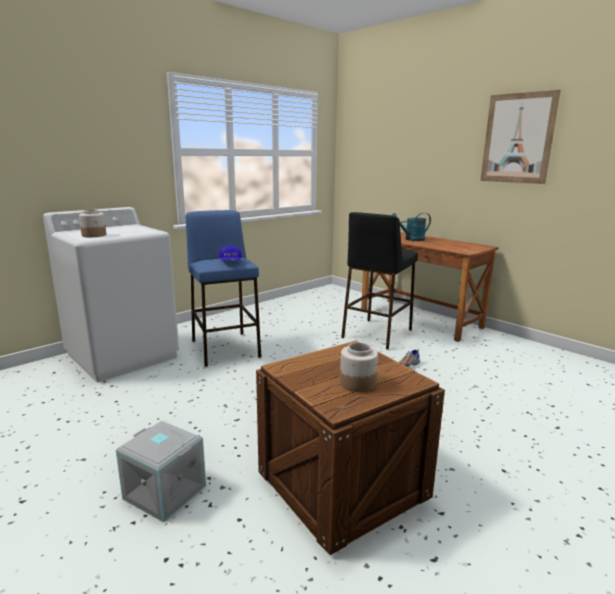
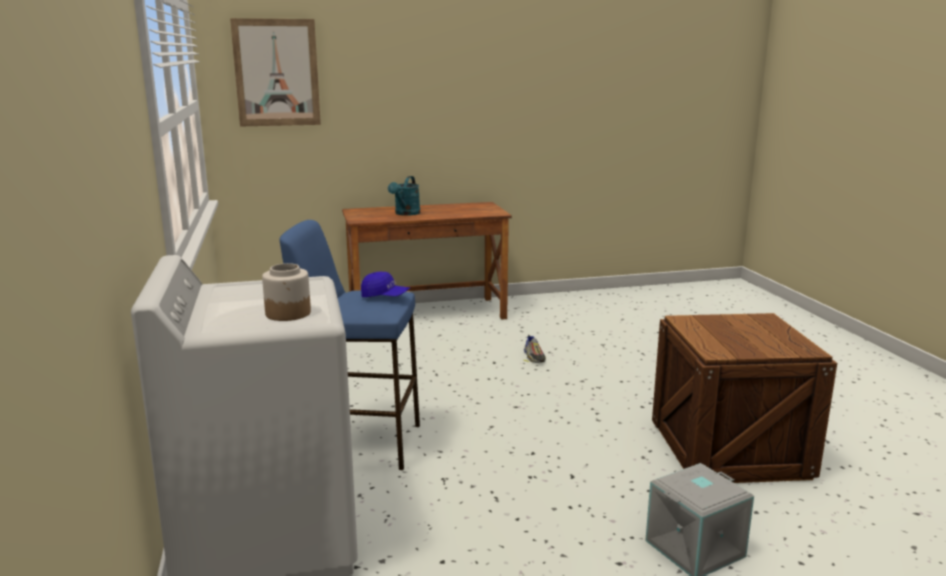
camera: 60 degrees left, 0 degrees up
(357, 383) = (764, 335): jar -> none
(377, 334) = (437, 345): black stool -> none
(518, 138) = (495, 78): picture -> picture (276, 73)

